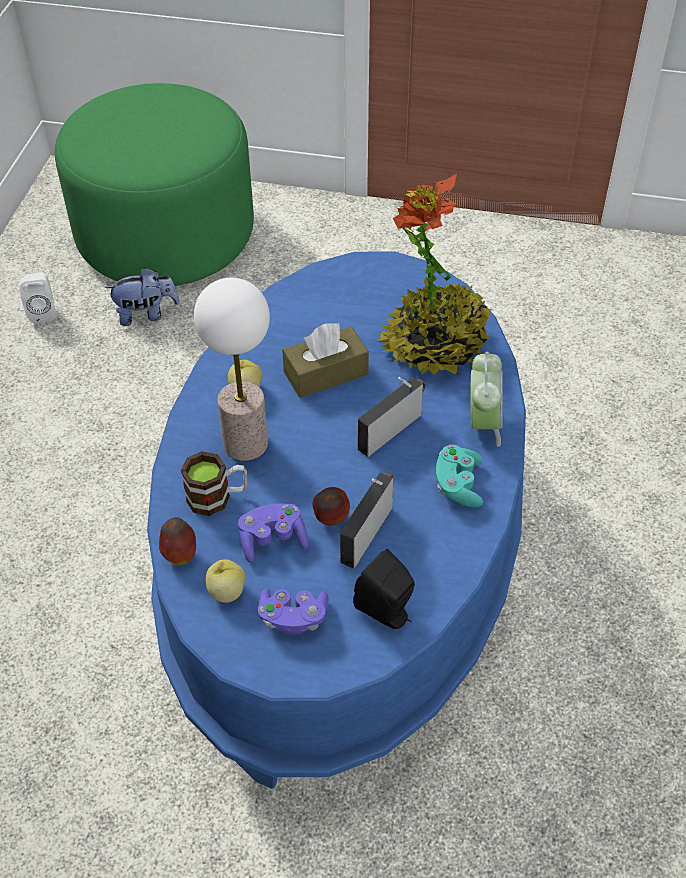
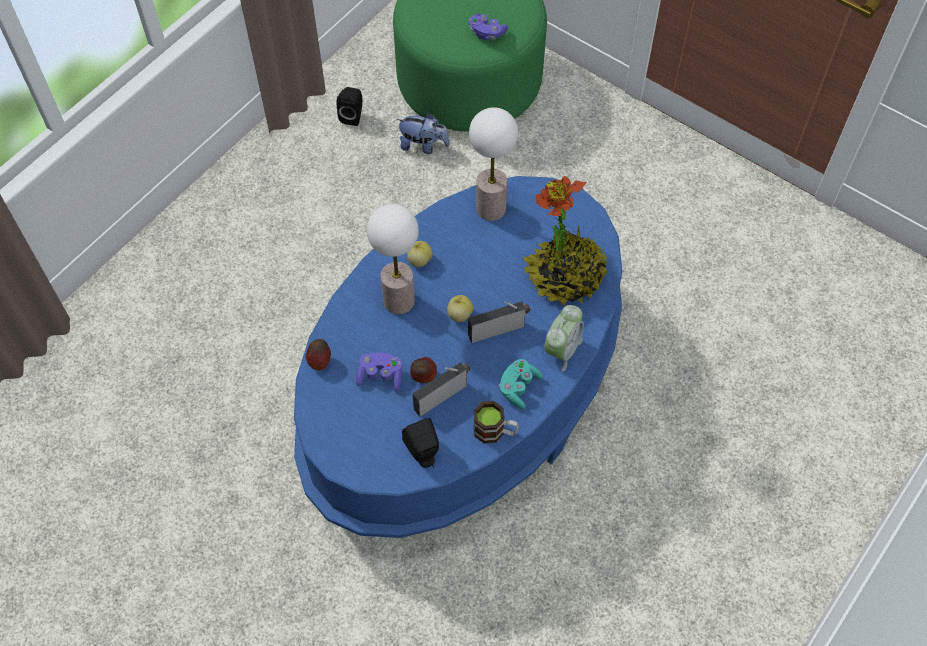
camera: 25 degrees right, 10 degrees up
(43, 311) = (352, 116): white speaker -> black speaker
(217, 497) = (362, 332): mug -> mug (495, 431)
(226, 591) = (335, 398): apple -> apple (459, 315)
(293, 618) = (365, 433): purple game controller -> purple game controller (486, 33)
(301, 305) = (491, 208): none -> table lamp
(326, 373) = (478, 269): brown tissue box -> none

